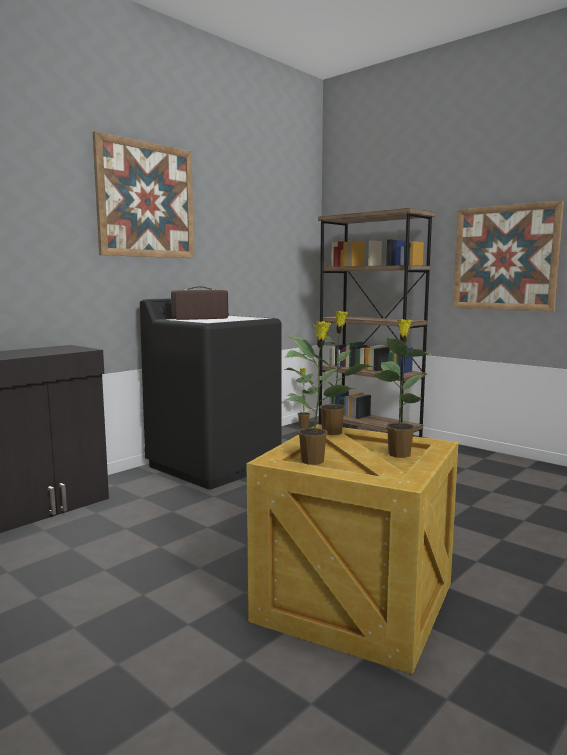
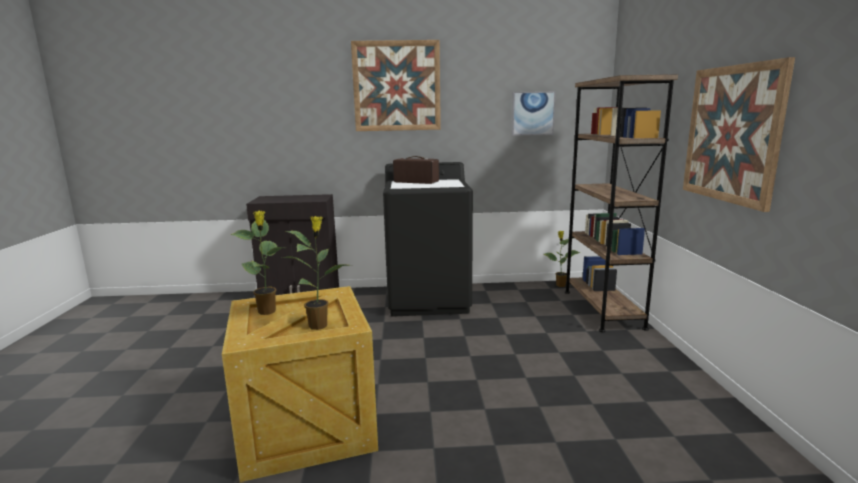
camera: 45 degrees right, 5 degrees up
(269, 246) = (532, 113): none -> picture
(333, 432) = (334, 295): potted plant -> none

